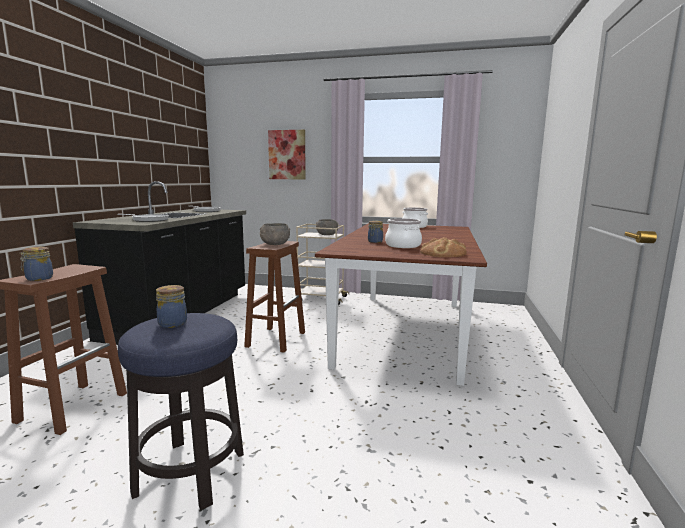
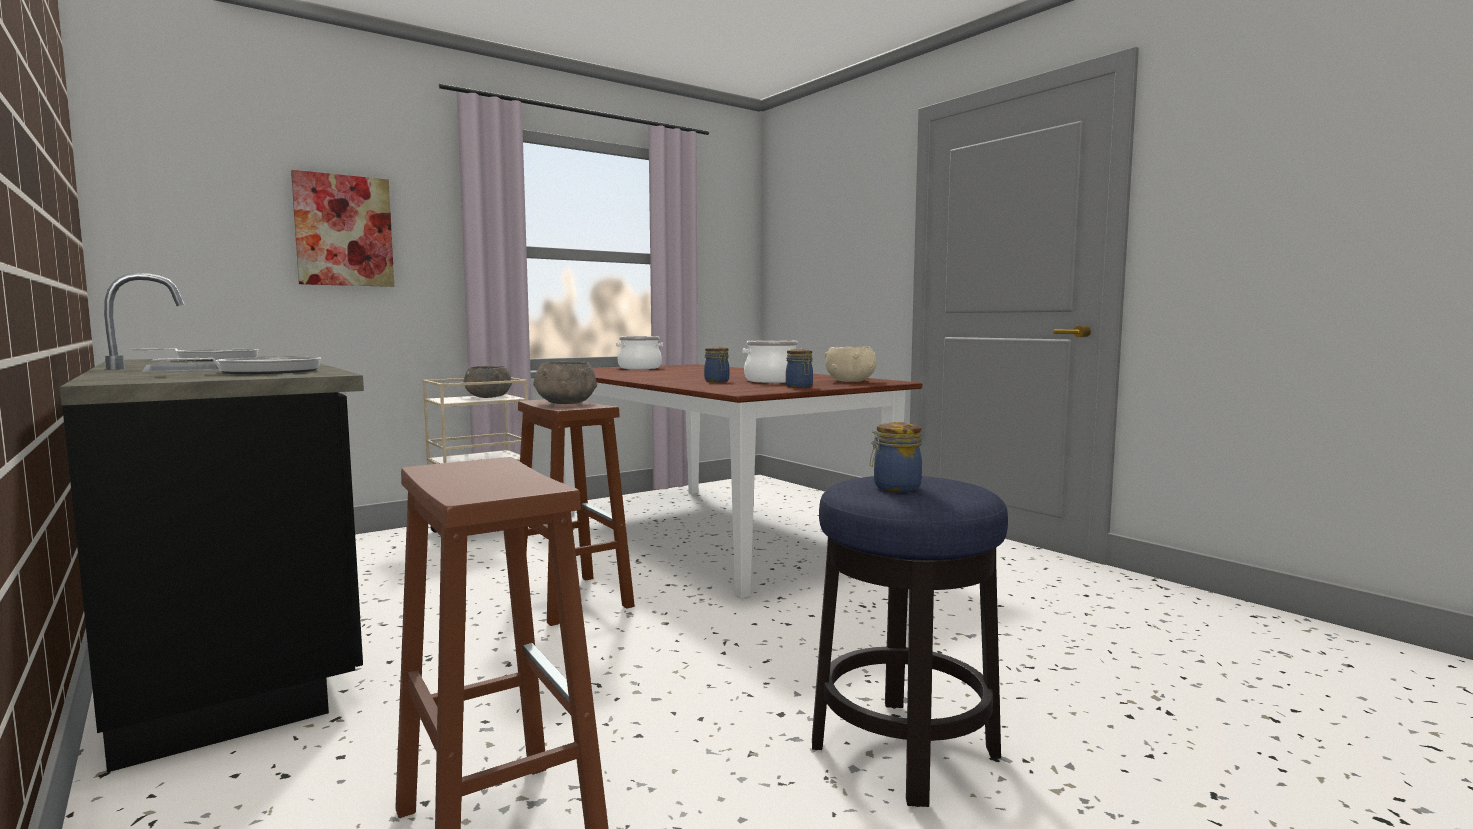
camera: 50 degrees left, 5 degrees down
(38, 278) = (525, 484): jar -> jar (799, 387)
(443, 253) = (850, 381): bread -> beige bowl

